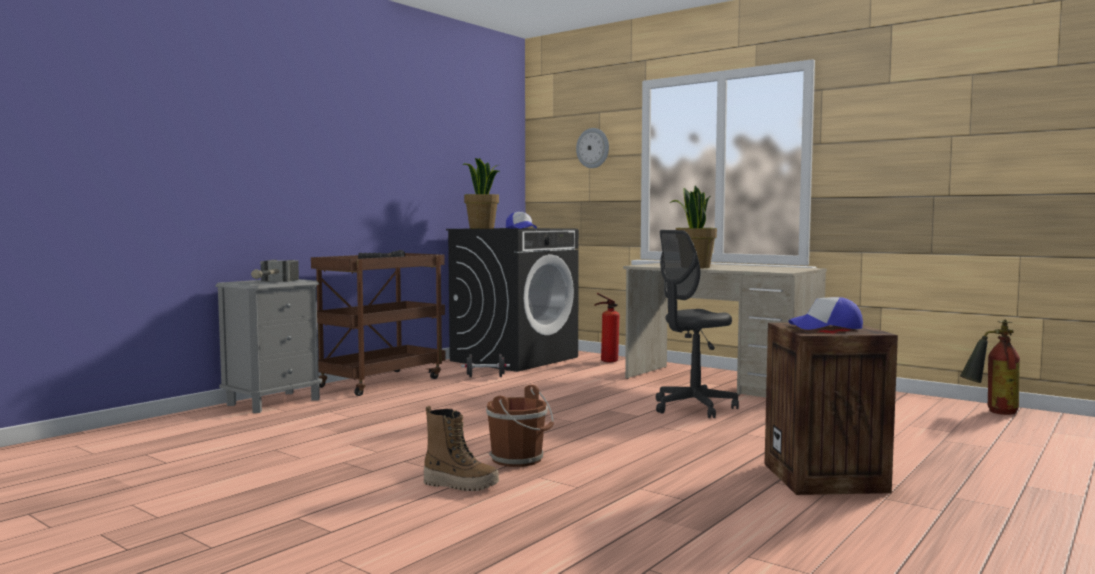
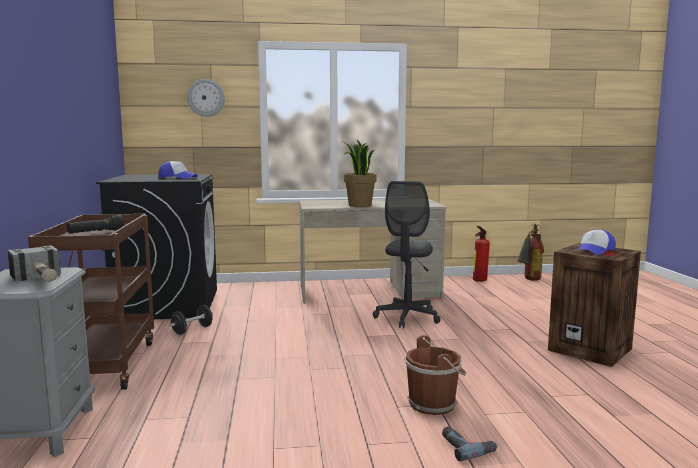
camera: 45 degrees left, 5 degrees up
(460, 485) = (466, 447): boot -> power drill
(482, 228) = (134, 179): potted plant -> none
(606, 361) = (248, 290): fire extinguisher -> fire extinguisher (478, 280)

